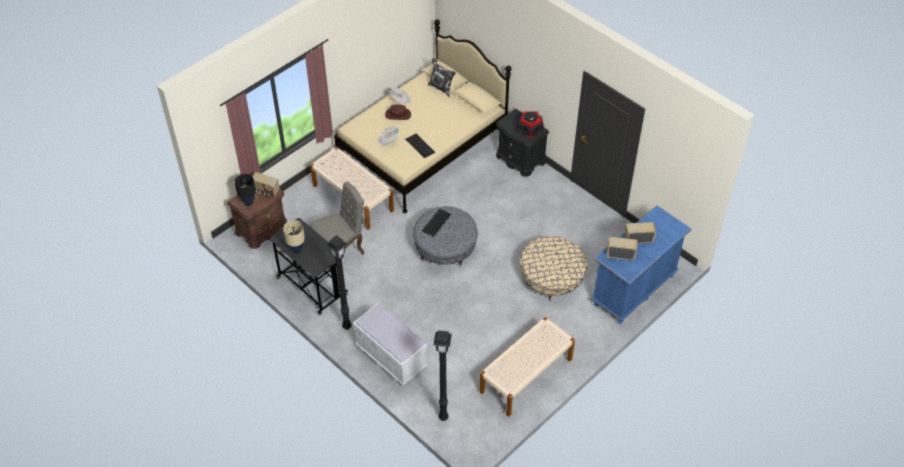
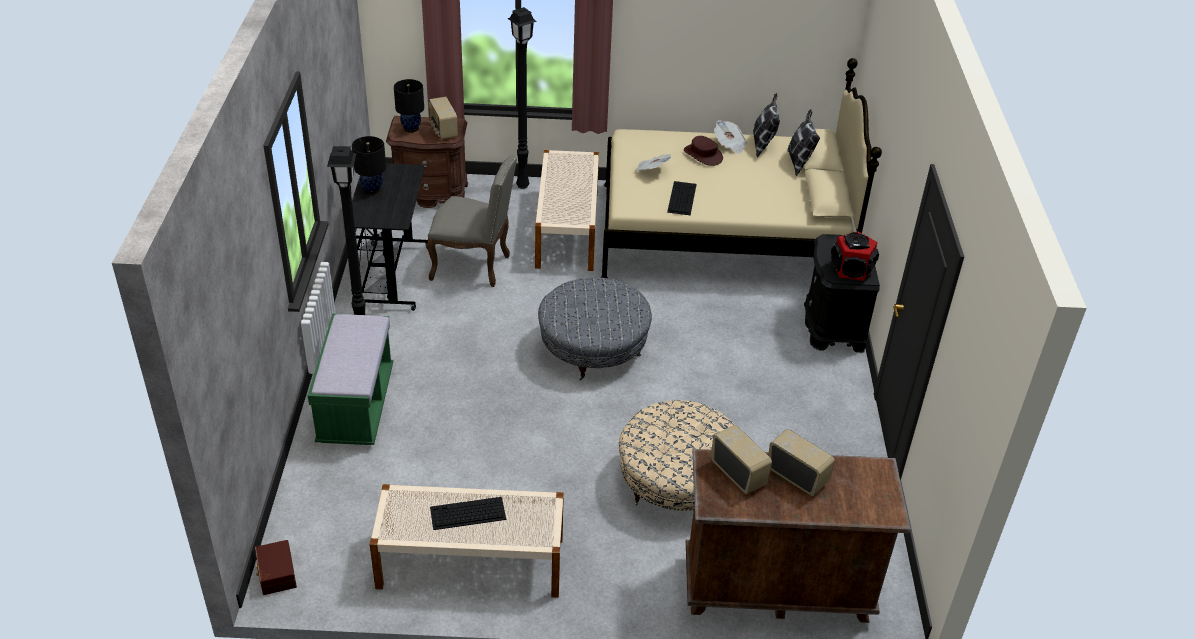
camera: 45 degrees right, 10 degrees down
(296, 249) = (372, 189): beige table lamp -> black table lamp
(391, 357) = (356, 406): white bench -> green bench
(414, 89) = (763, 145): none -> pillow
(436, 222) = (593, 294): keyboard -> keyboard (467, 513)
(444, 418) = (304, 519): black floor lamp -> black floor lamp (522, 186)
(465, 446) = (275, 574): none -> brown storage box
(633, 290) = (777, 589): blue dresser -> brown dresser

